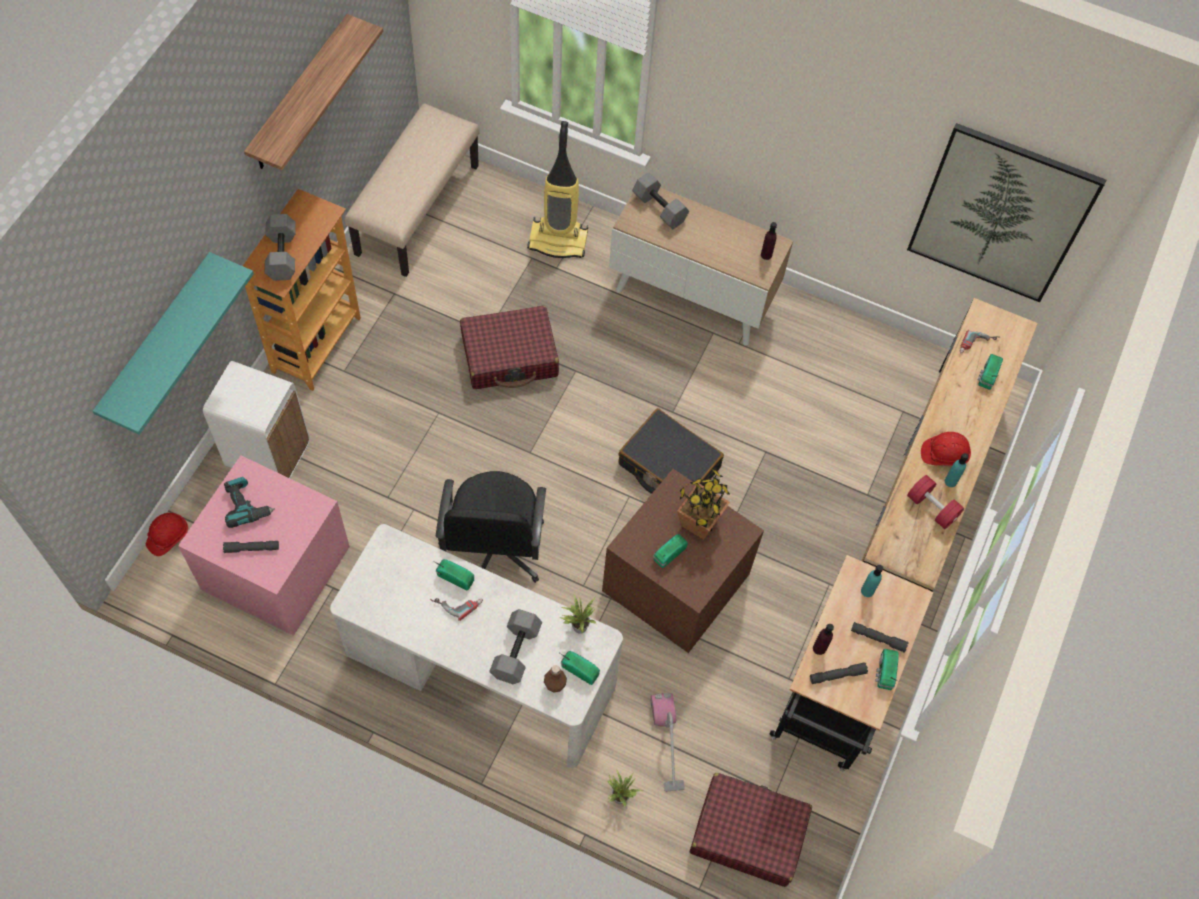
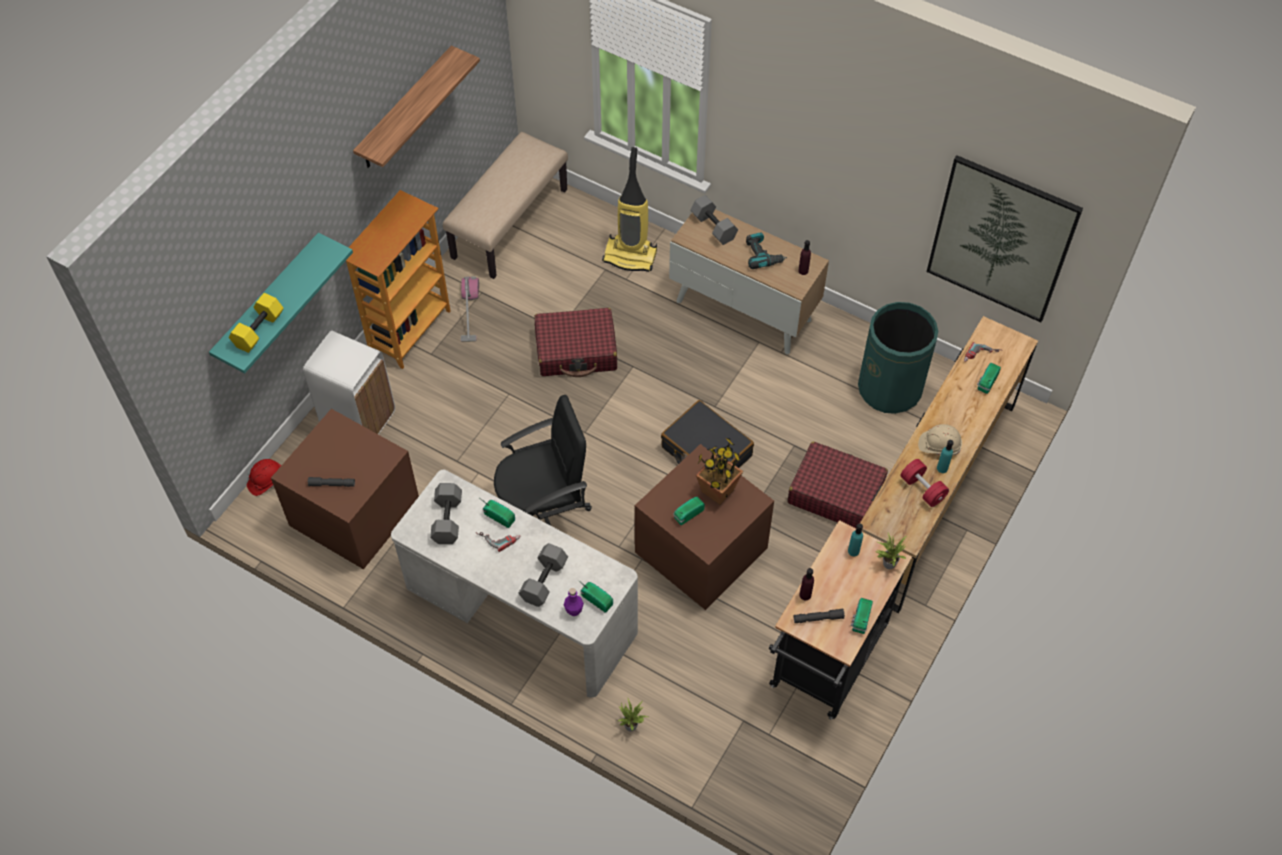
camera: 10 degrees right, 5 degrees down
(150, 378) = (258, 329): none -> yellow dumbbell
(247, 505) = (331, 449): power drill -> power drill (762, 255)
(278, 567) = (356, 512): pink storage box -> brown storage box
(281, 254) = (380, 242): grey dumbbell -> grey dumbbell (446, 519)
(494, 550) = (544, 511): black office chair -> black office chair turned 120 degrees counterclockwise
(555, 685) = (574, 610): brown bottle -> purple bottle
(578, 625) = (599, 563): potted plant -> potted plant (887, 563)
(667, 743) = (677, 683): vacuum cleaner -> vacuum cleaner (469, 311)
(747, 833) = (740, 765): red suitcase -> red suitcase (835, 493)
(863, 378) = (890, 388): none -> green trash can
(878, 638) = (858, 591): grey flashlight -> none
(944, 454) = (939, 445): red hard hat -> beige hard hat

